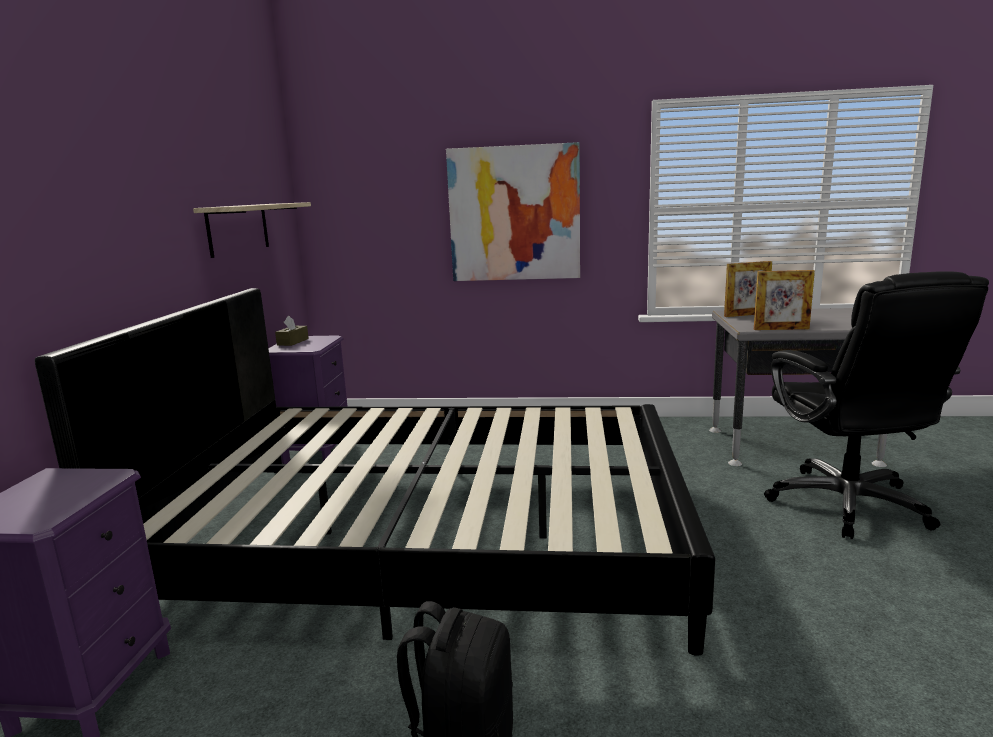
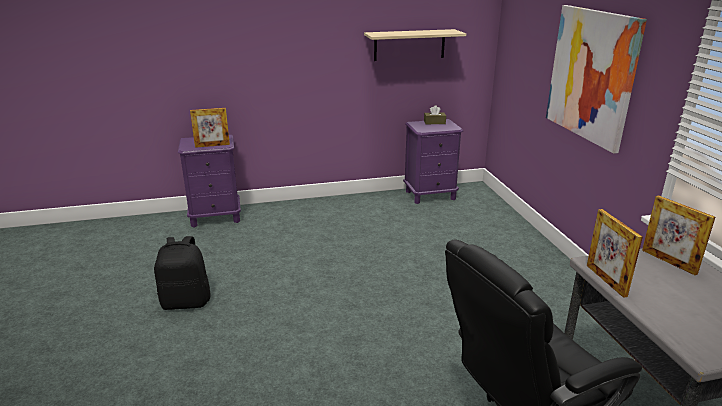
camera: 70 degrees right, 10 degrees up
(86, 489) = (212, 145): none -> picture frame
(429, 537) = (349, 255): black bed -> none

